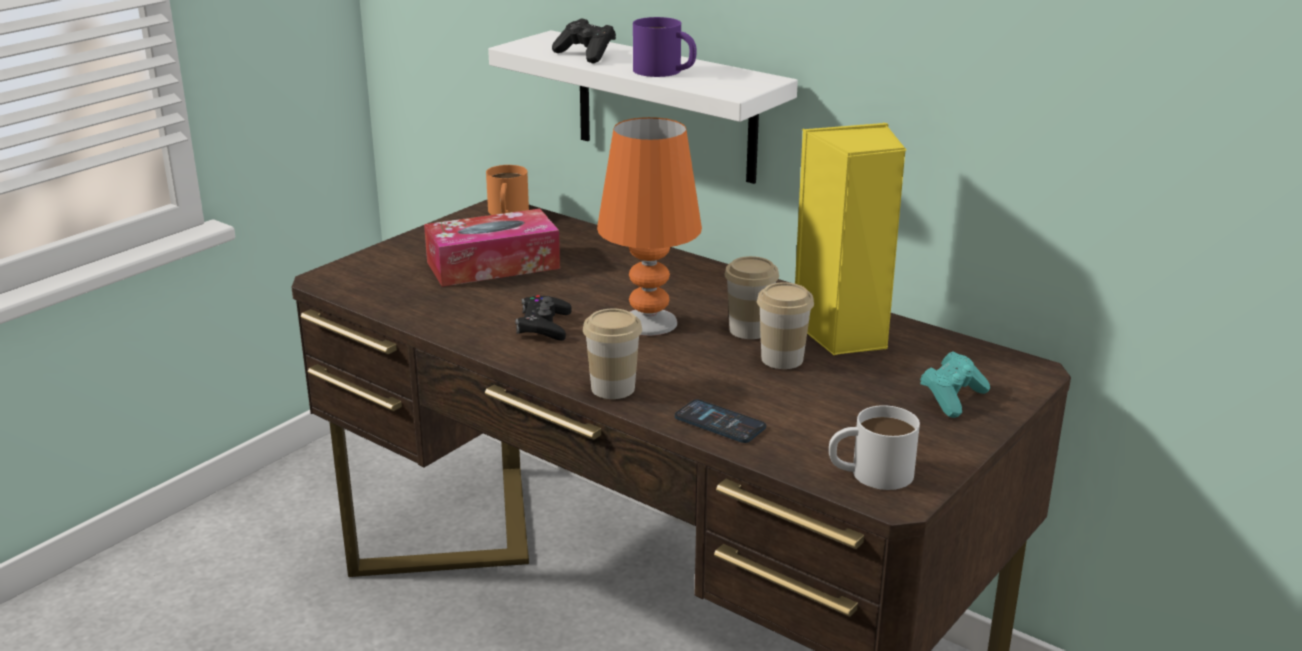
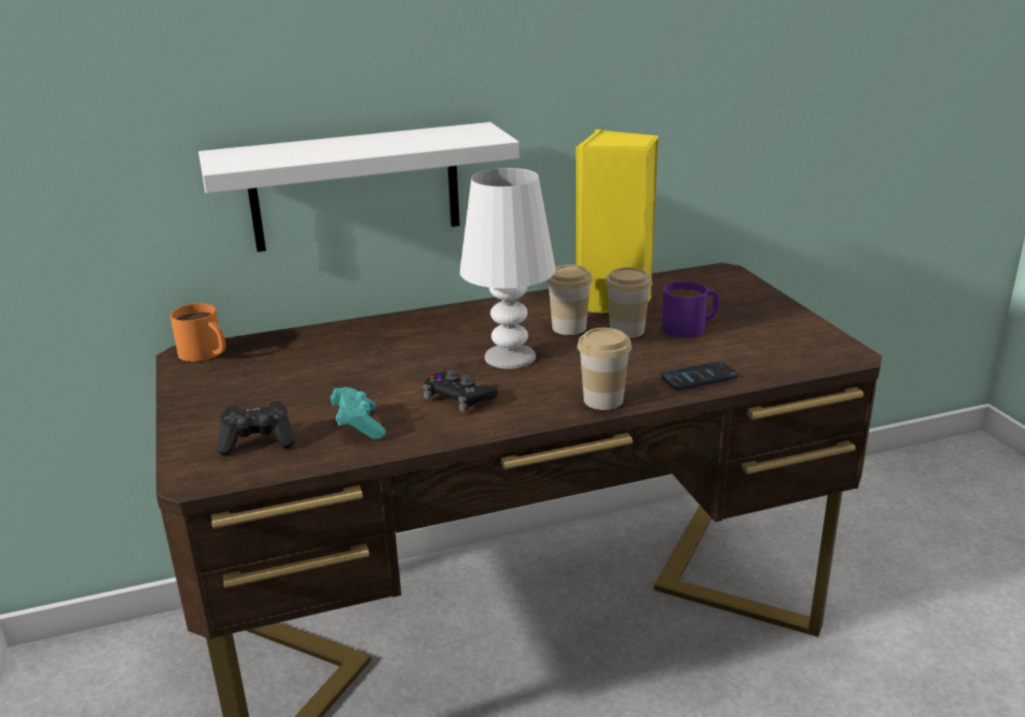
camera: 55 degrees left, 0 degrees up
(493, 265) = (306, 388): tissue box -> none
(586, 55) = (305, 153): black game controller -> black game controller (258, 442)
(648, 322) = (509, 357): orange table lamp -> white table lamp
(665, 72) = (403, 143): purple mug -> purple mug (691, 327)
(870, 473) = (812, 352): white mug -> none
(952, 398) = (737, 301): turquoise game controller -> turquoise game controller (358, 426)

